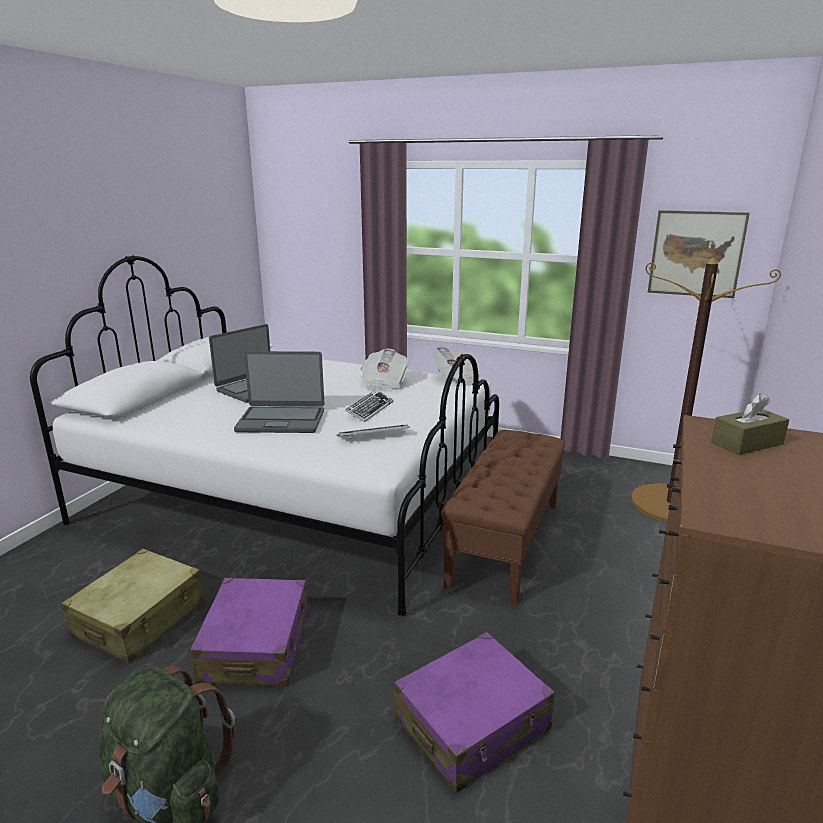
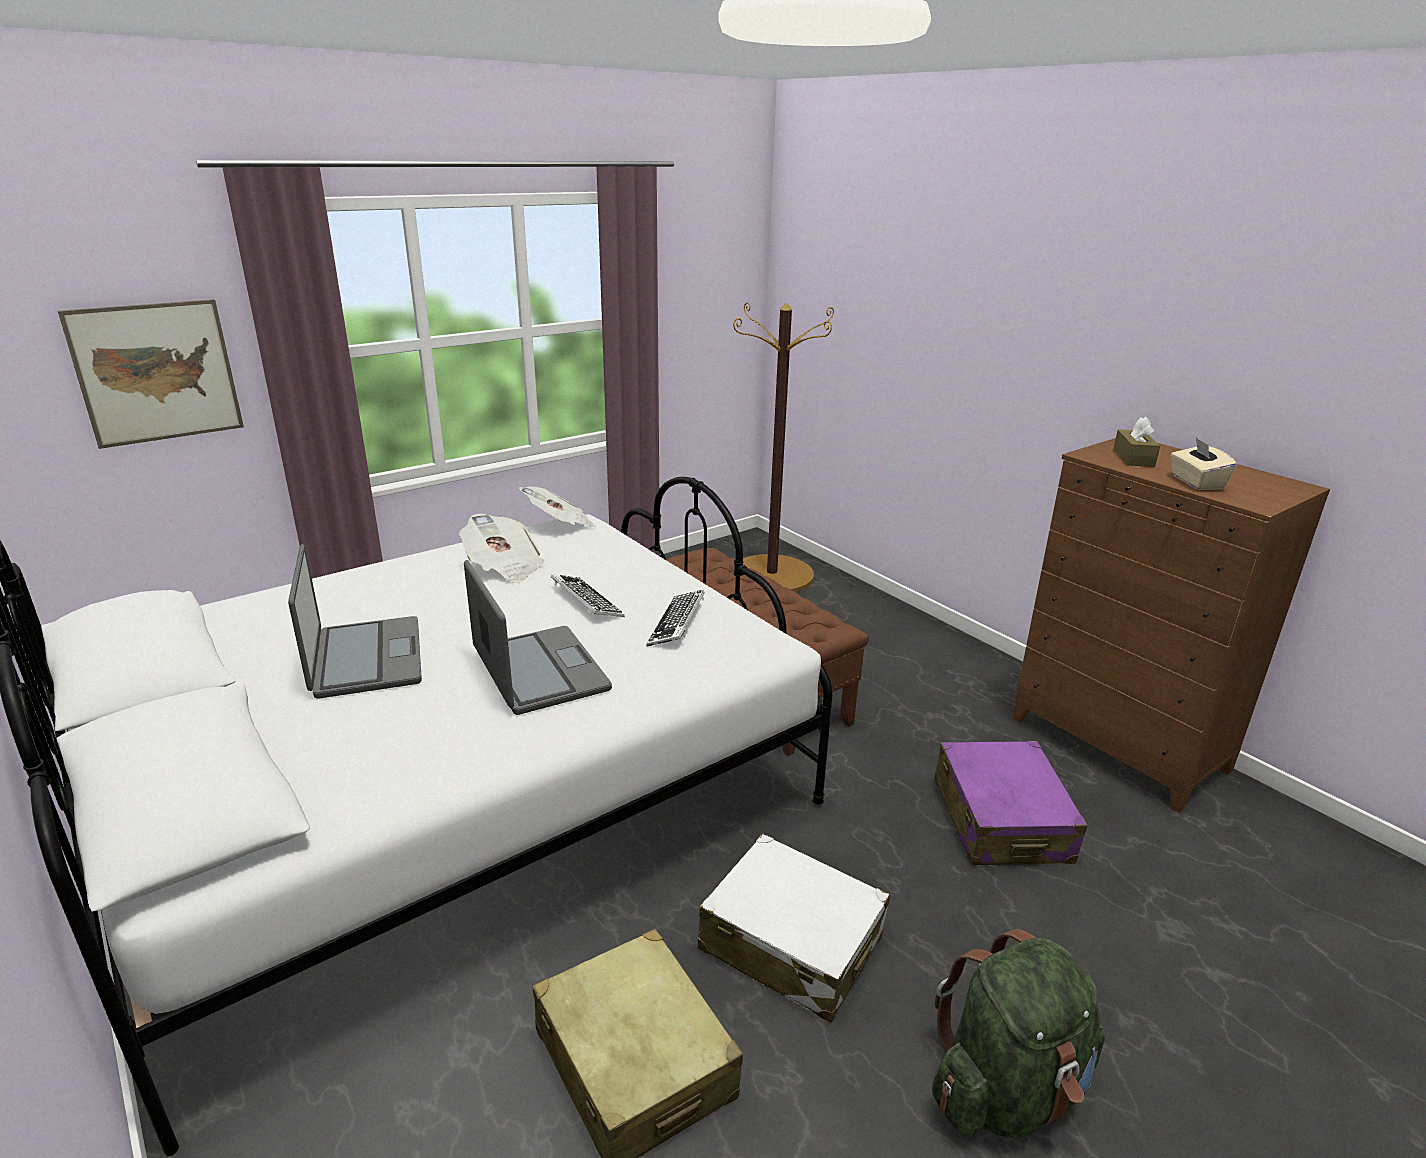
camera: 60 degrees left, 5 degrees up
(256, 646) = (791, 944): purple suitcase -> white suitcase
(281, 420) = (539, 672): laptop -> laptop turned 60 degrees counterclockwise
(696, 254) = (704, 299): picture -> picture (157, 372)
(725, 478) = (1196, 482): none -> beige tissue box

